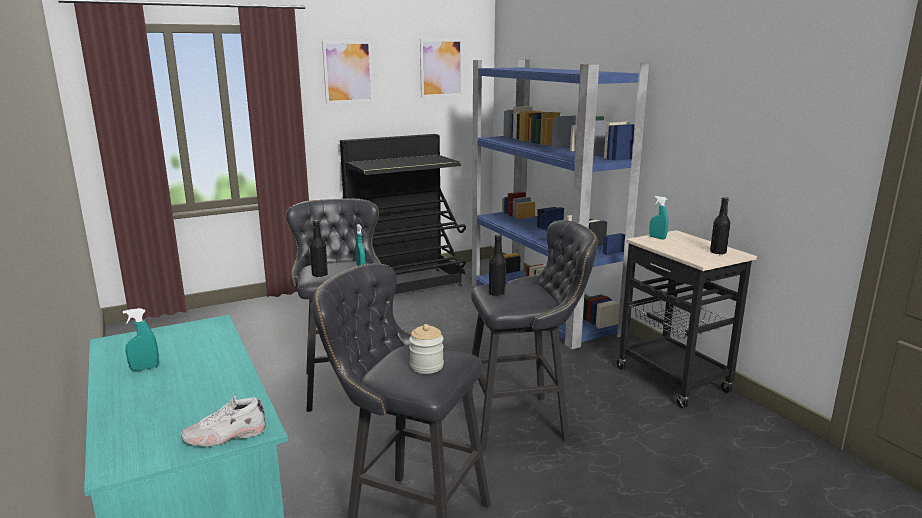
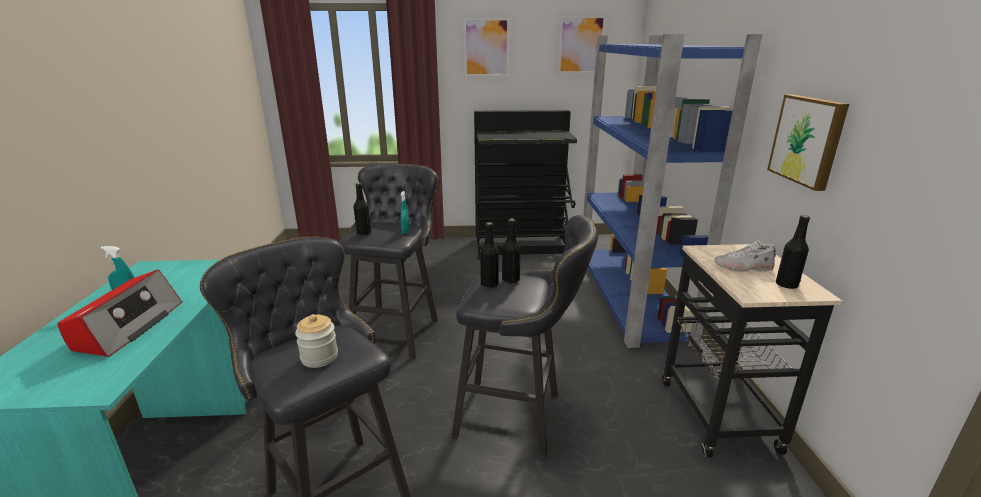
camera: 25 degrees right, 5 degrees up
(194, 387) = (127, 326): none -> radio
(225, 436) = (71, 388): white shoe -> white shoe (743, 267)
(510, 287) = (510, 280): none -> black bottle
(657, 238) = (723, 250): turquoise spray bottle -> none
(704, 143) = (808, 140): none -> picture

